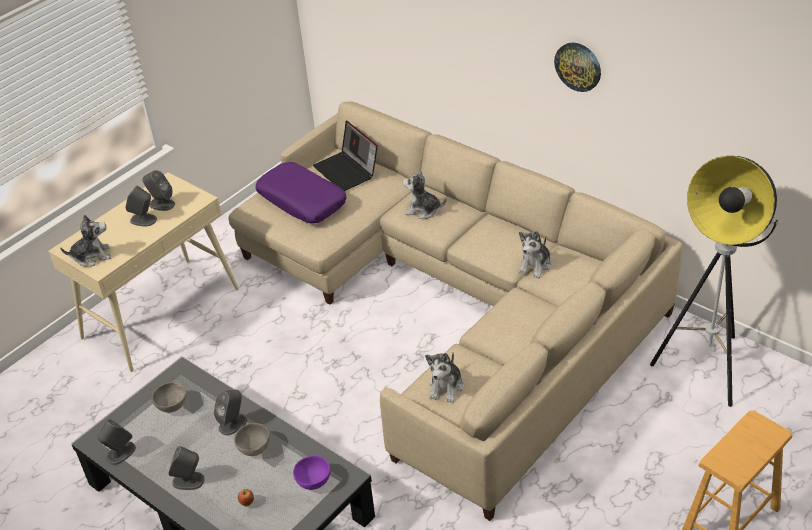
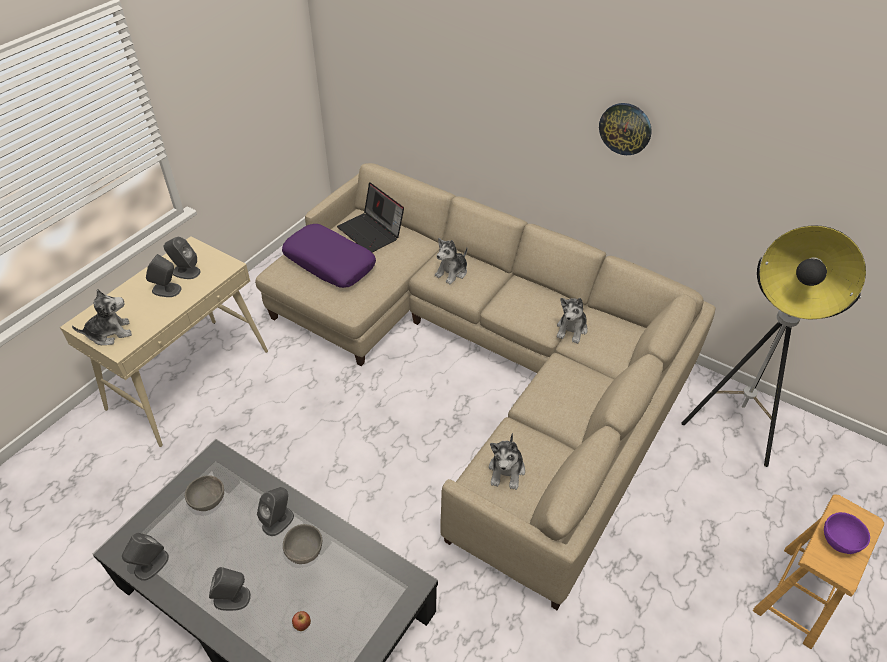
camera: 10 degrees left, 5 degrees up
(313, 481) = (375, 592): purple bowl -> purple bowl (838, 541)
(423, 210) = (452, 272): plush toy -> plush toy turned 60 degrees counterclockwise

